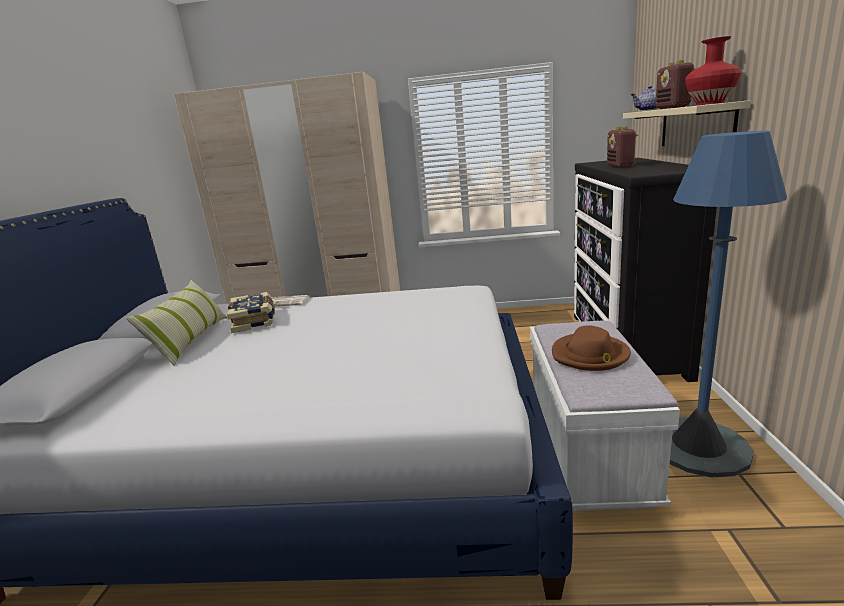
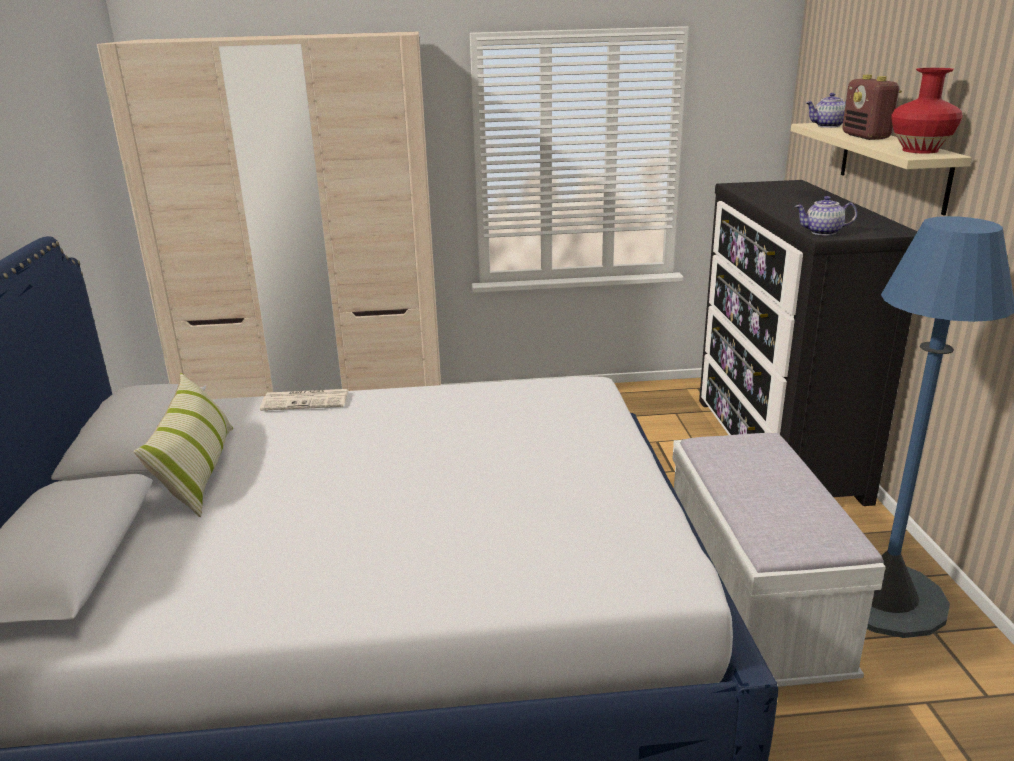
camera: 10 degrees left, 5 degrees up
(255, 321) = (283, 435): book -> none
(590, 355) = (767, 490): brown hat -> none
(620, 166) = (787, 204): radio -> none
(639, 173) = (822, 232): none -> teapot

